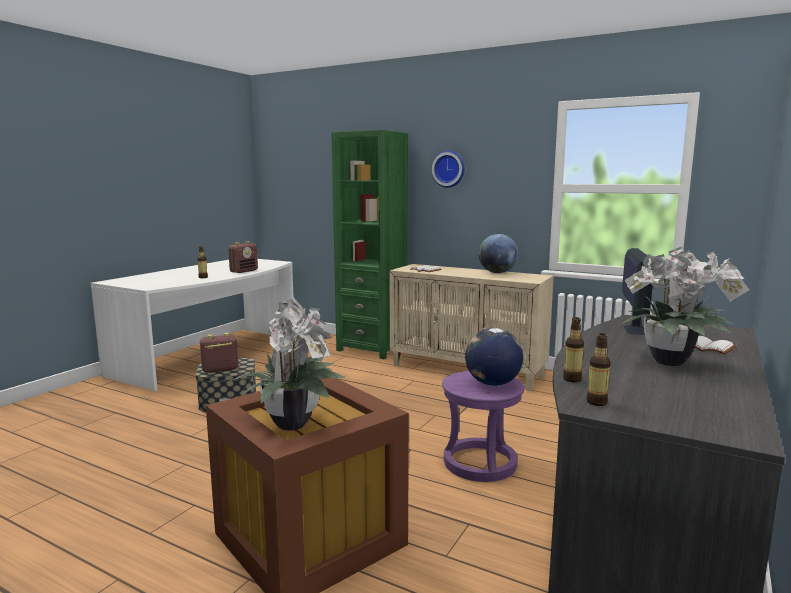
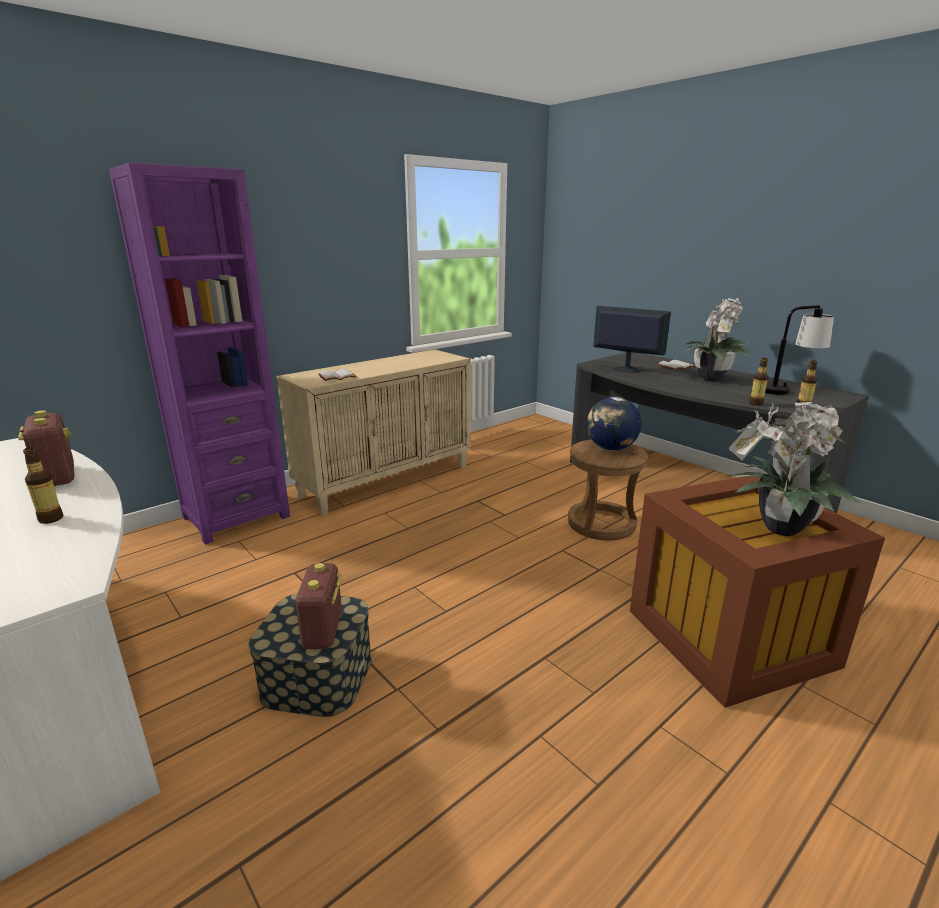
camera: 70 degrees left, 10 degrees up
(372, 348) = (236, 517): green bookcase -> purple bookcase
(449, 169) = (288, 234): wall clock -> none
(479, 463) = (601, 523): purple stool -> brown stool
(497, 272) = (396, 359): globe -> none
(685, 399) = (787, 391): none -> table lamp

